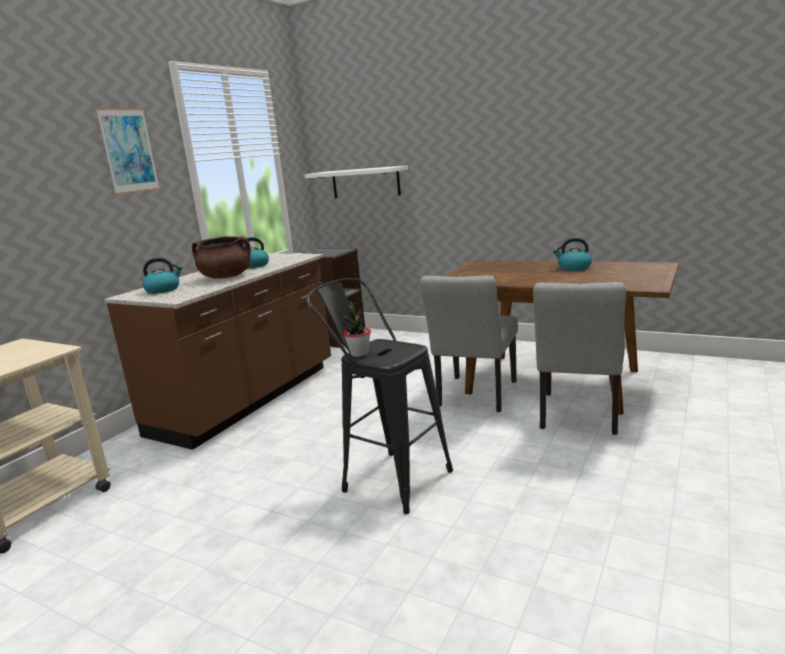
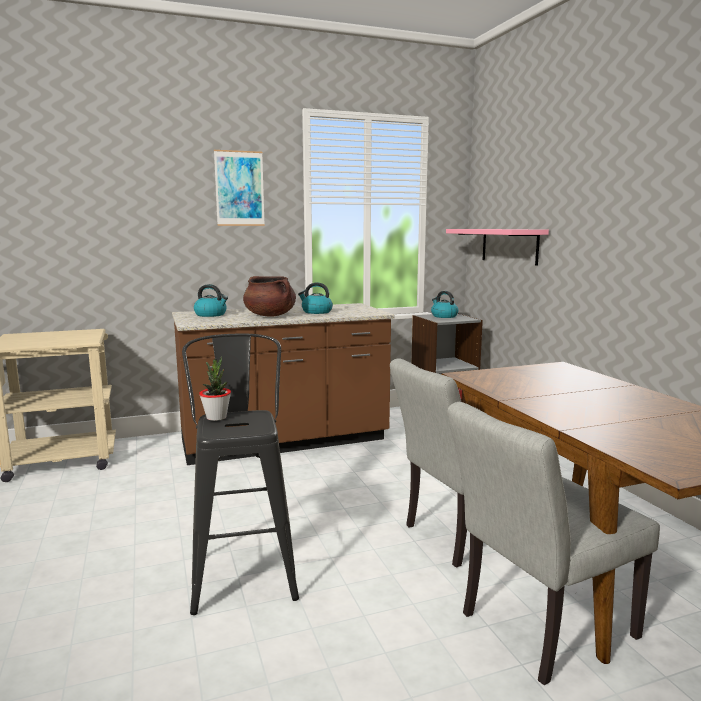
camera: 40 degrees right, 5 degrees down
(365, 182) = (509, 245): white shelf -> pink shelf
(573, 268) = (648, 407): kettle -> kettle (443, 316)

